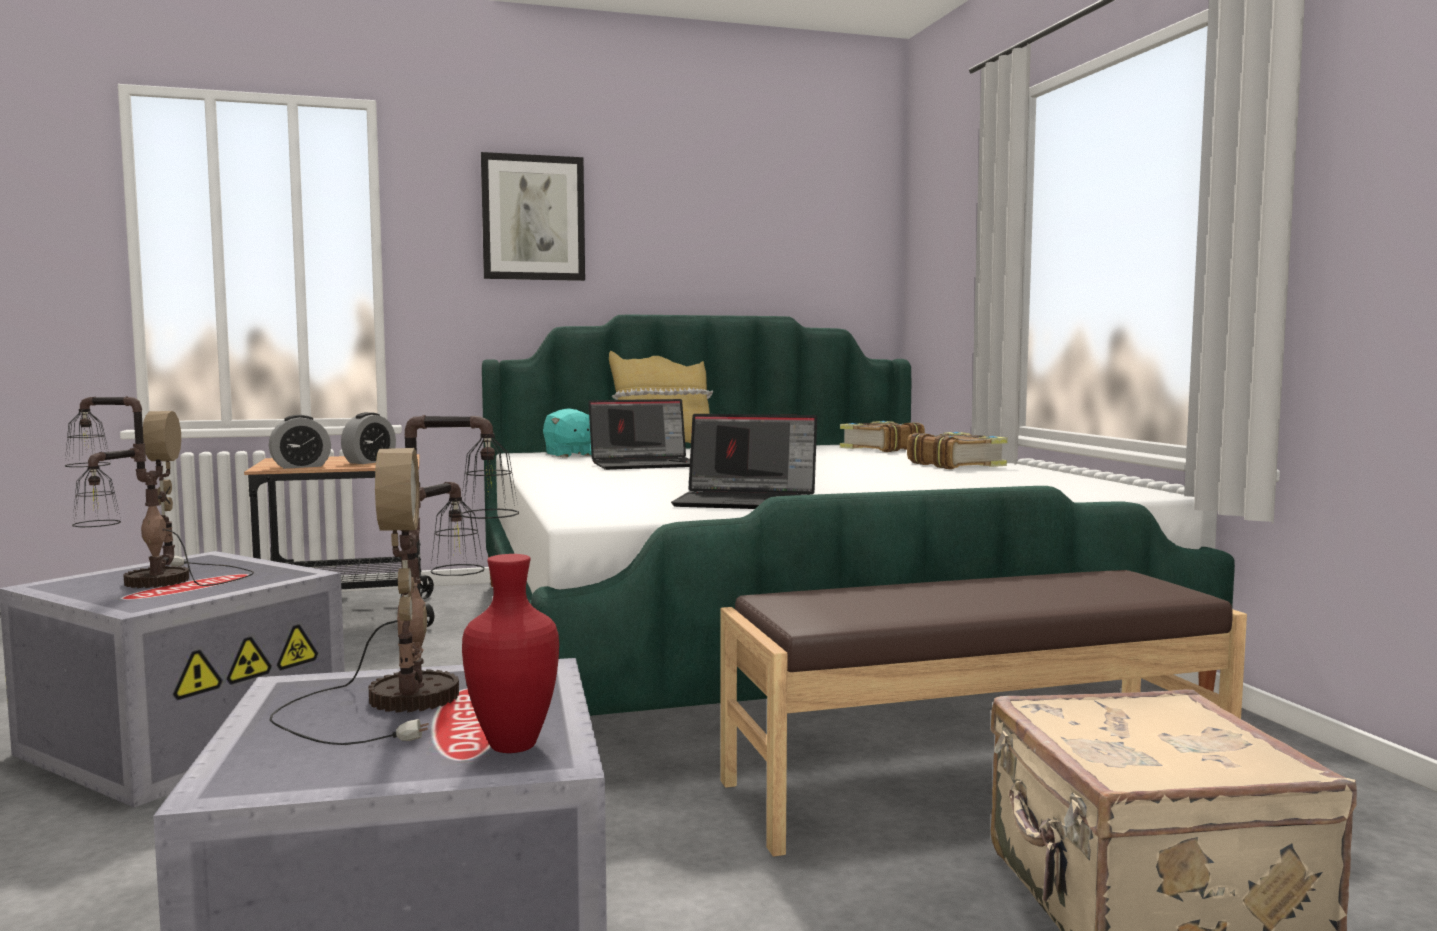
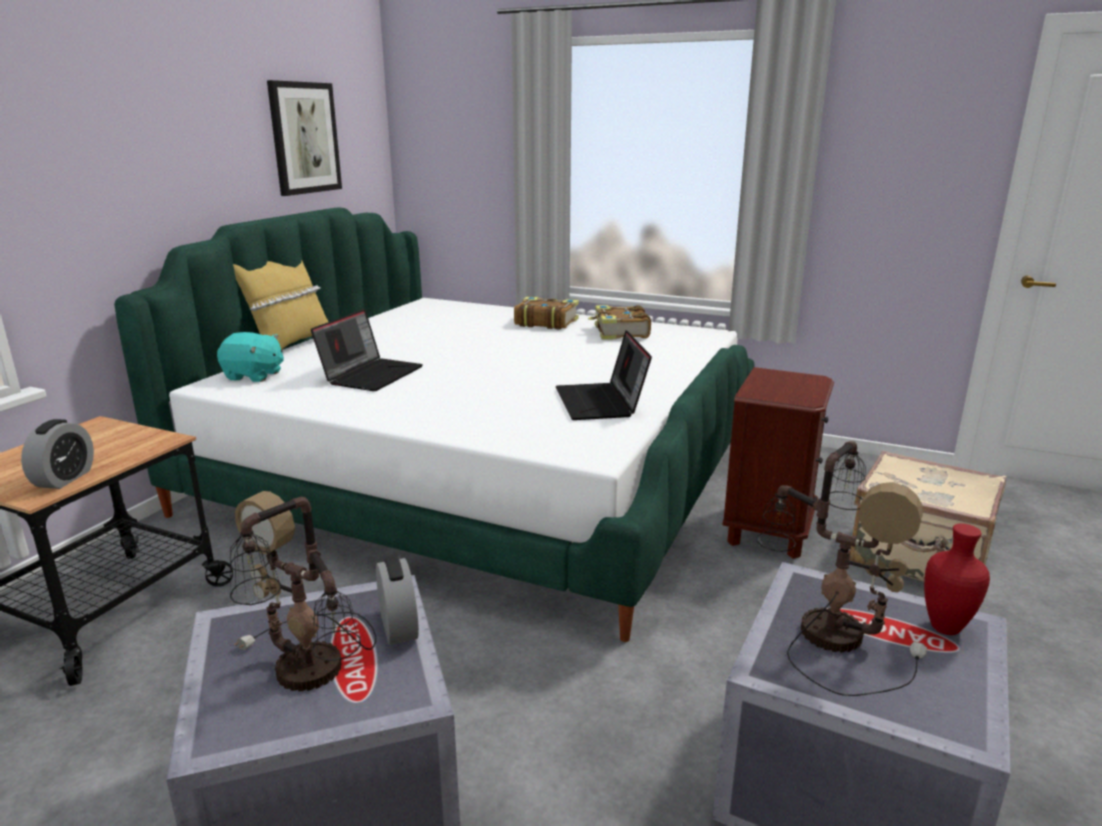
camera: 50 degrees left, 15 degrees up
(369, 462) = (110, 446): alarm clock -> alarm clock (398, 627)
(533, 218) = (124, 127): picture -> picture (304, 138)
(748, 502) = (601, 403): laptop -> laptop turned 120 degrees clockwise
(880, 448) = (439, 310): book -> book (620, 332)
(974, 785) = (769, 530): brown bench -> brown nightstand

